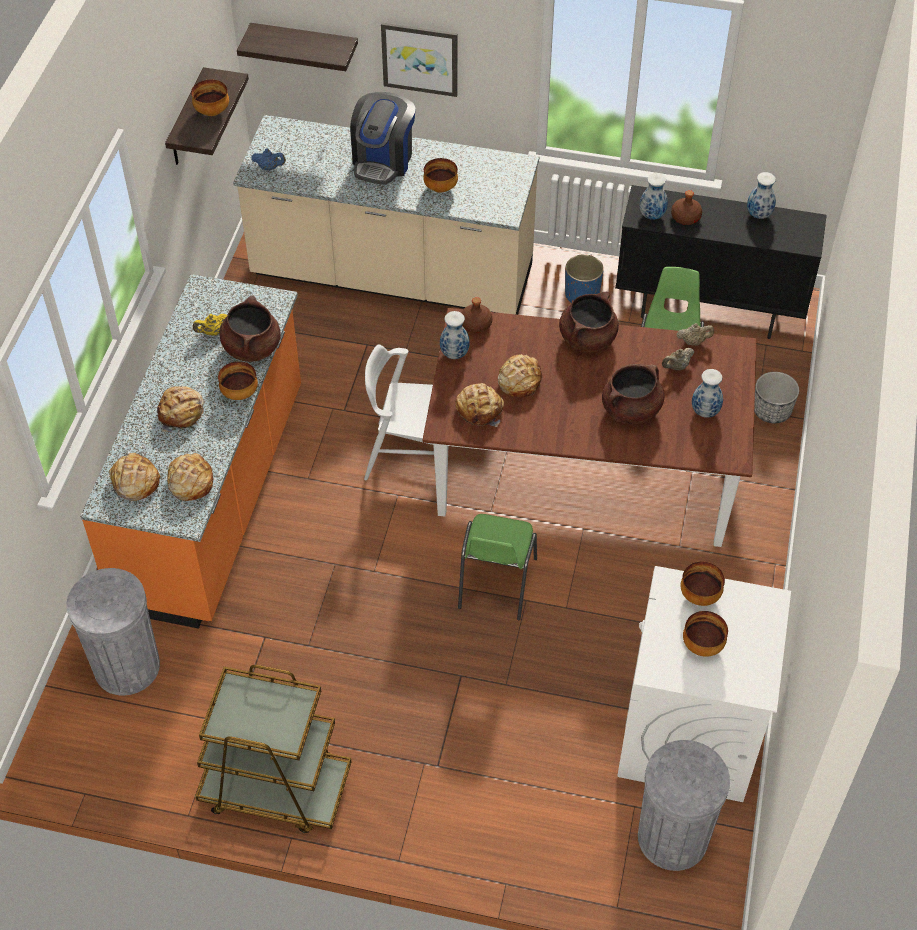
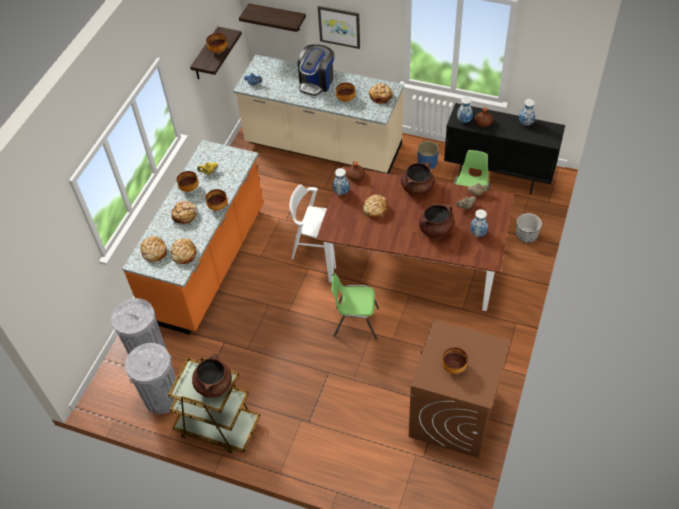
camera: 10 degrees right, 0 degrees up
(252, 347) = (228, 182): brown cooking pot -> brown cooking pot (214, 385)
(480, 409) = (350, 224): bread -> bread (381, 96)
(496, 584) = (355, 322): green chair -> green chair turned 75 degrees clockwise
(672, 837) = (435, 474): grey trash can -> grey trash can (162, 397)
(689, 732) = (453, 415): white washing machine -> brown washing machine
(700, 596) = (457, 338): bowl -> bowl (189, 188)

